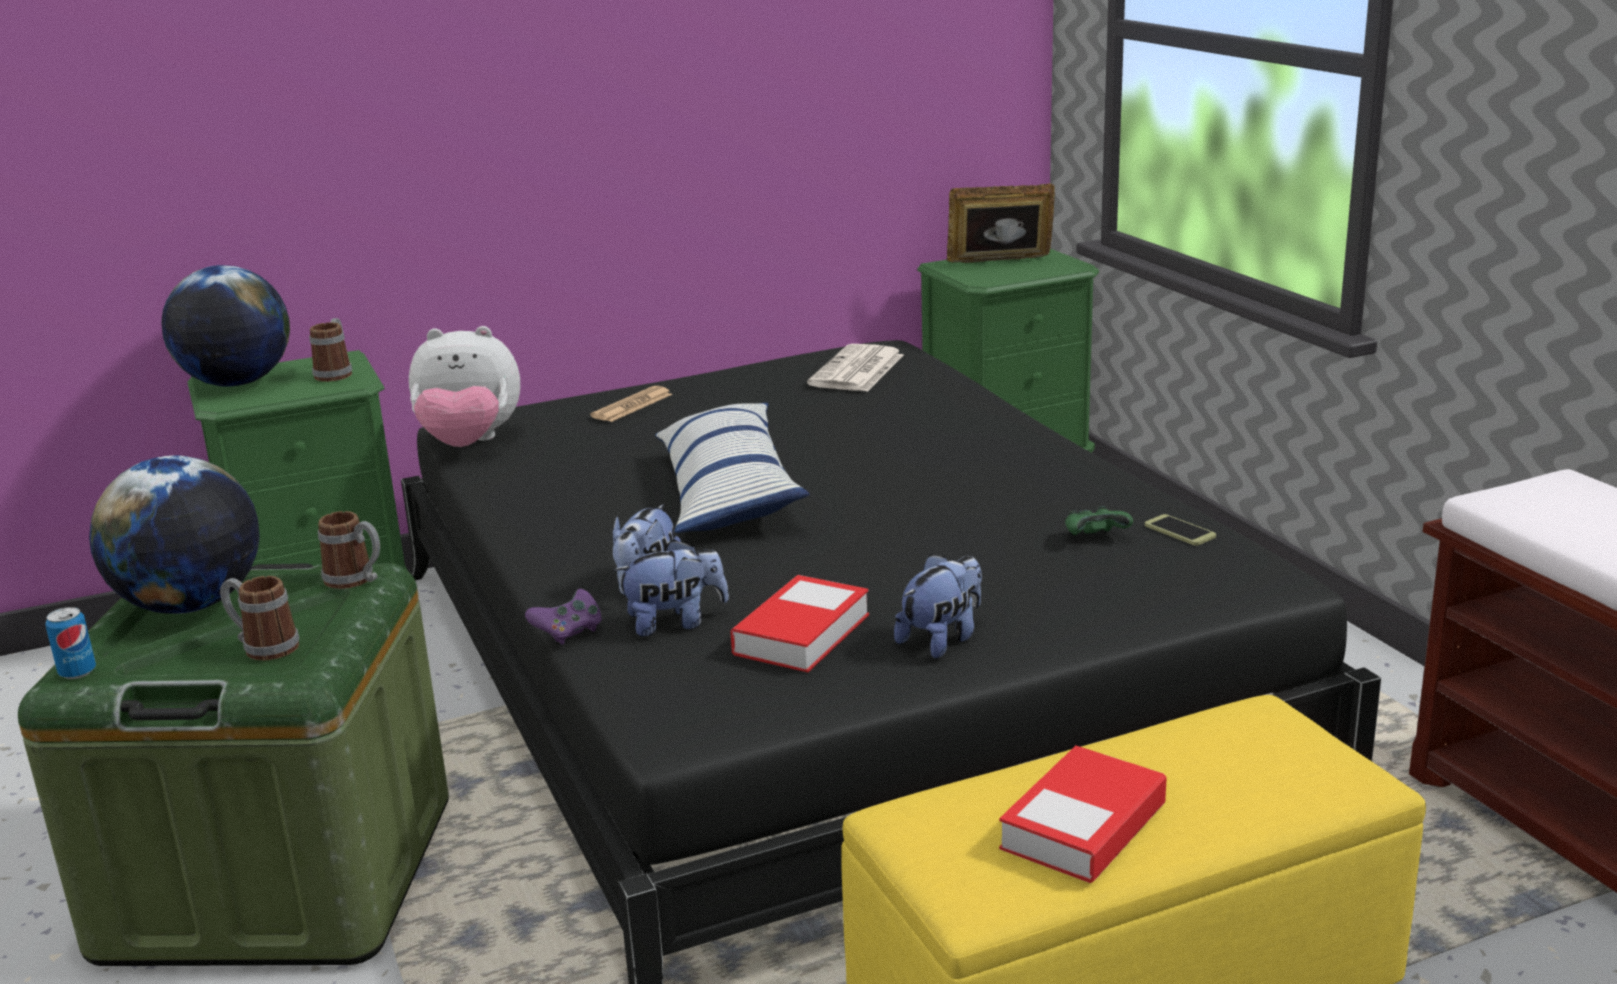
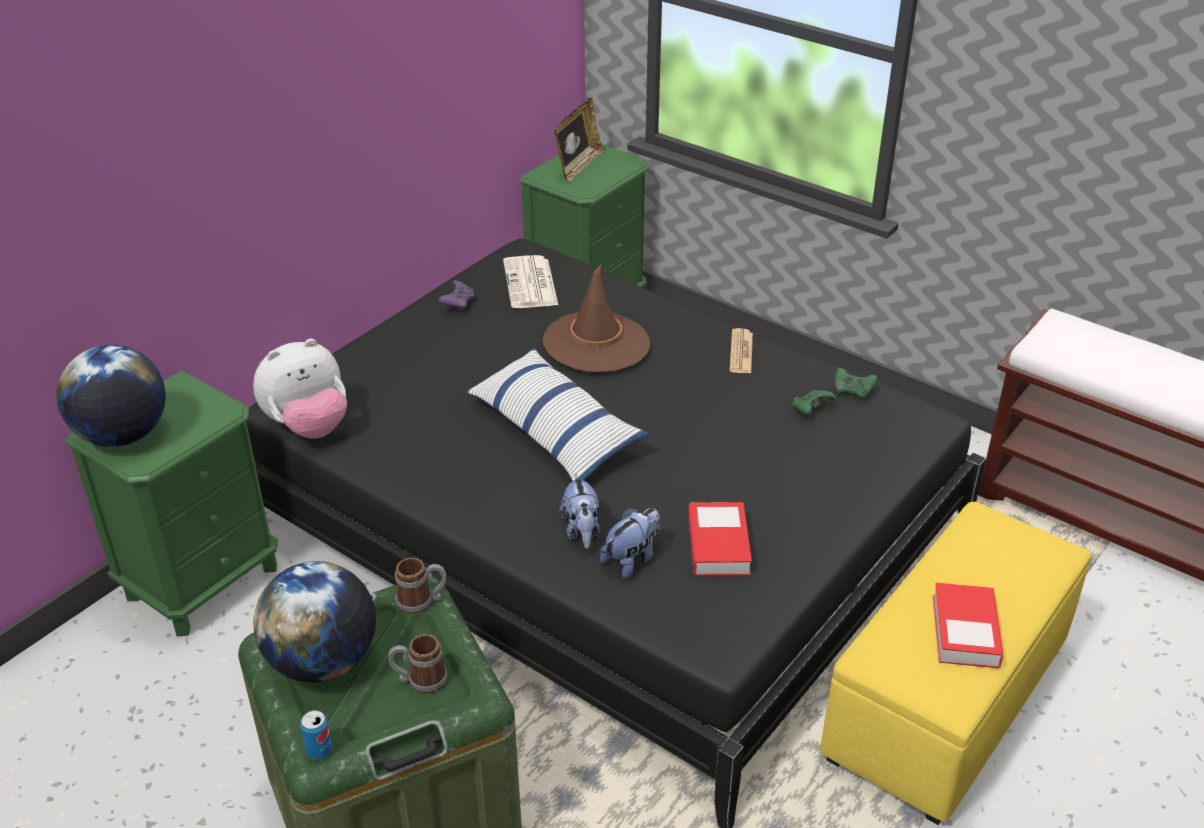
camera: 30 degrees left, 15 degrees up
(336, 373) = (197, 403): mug -> none
(568, 632) = (573, 589): purple game controller -> purple game controller (458, 304)
(632, 406) = (395, 356): newspaper -> newspaper (741, 352)
(875, 429) = (596, 343): none -> brown hat
(942, 639) = (799, 523): plush toy -> none
(1000, 263) = (578, 166): picture frame -> picture frame turned 150 degrees clockwise
(1179, 531) = (852, 392): phone -> green game controller

